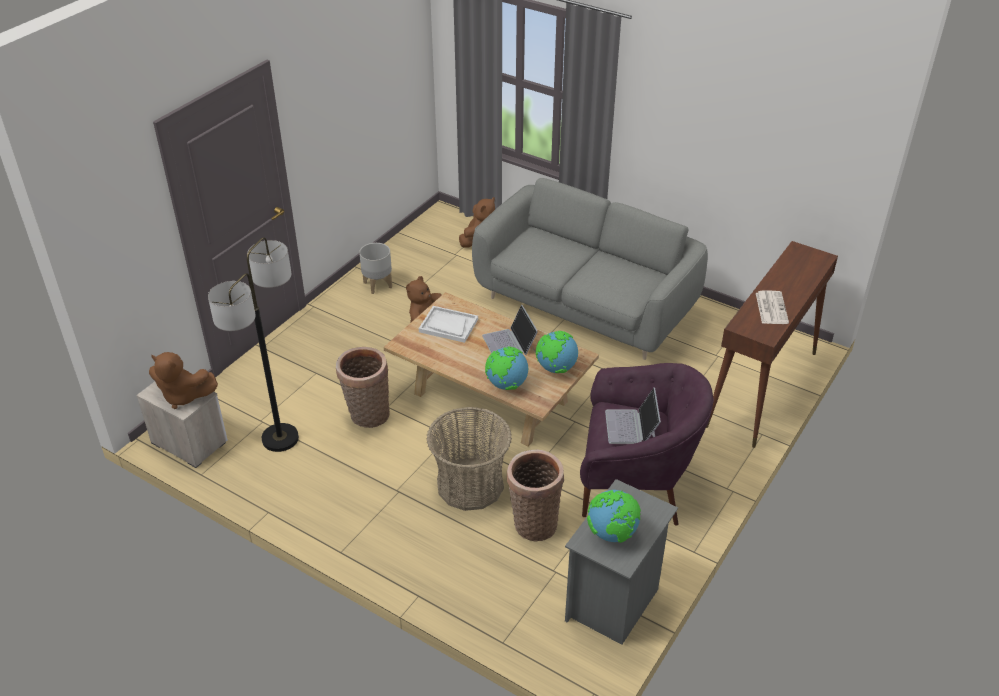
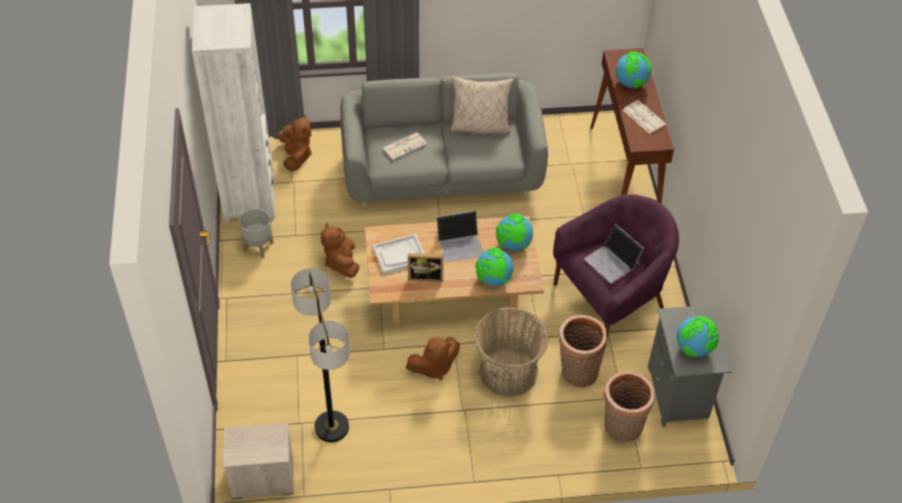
camera: 40 degrees left, 10 degrees up
(183, 396) = (264, 442): brown plush toy -> brown plush toy (434, 367)
(367, 415) = (376, 365): basket -> basket (621, 428)
(409, 250) = (249, 198): none -> white bookcase
(451, 352) = (425, 276): none -> picture frame
(510, 343) = (460, 244): laptop -> laptop turned 45 degrees counterclockwise
(544, 249) = (405, 146): none -> newspaper
(628, 266) = (480, 126): none -> beige pillow
(790, 277) = (631, 83): none -> globe

